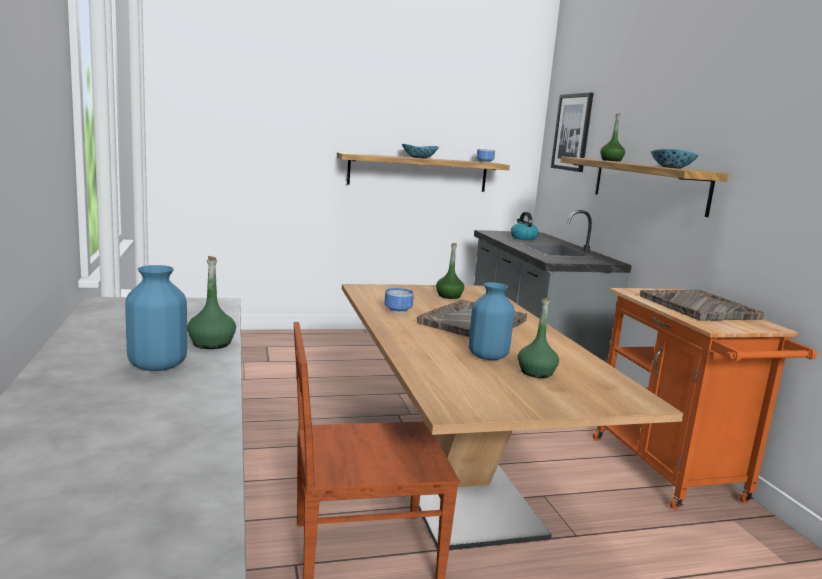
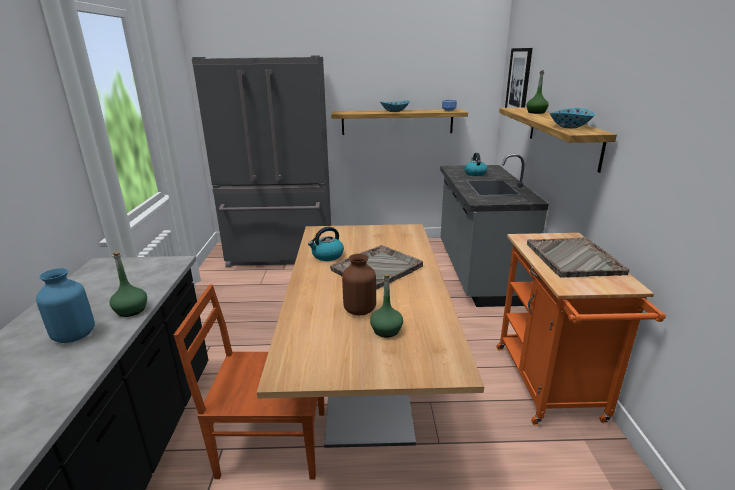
camera: 15 degrees right, 10 degrees up
(256, 345) = (281, 254): none -> grey fridge
(399, 310) = (327, 256): bowl -> kettle
(449, 296) = (379, 238): green bottle -> none
(488, 356) = (360, 310): blue vase -> brown vase

